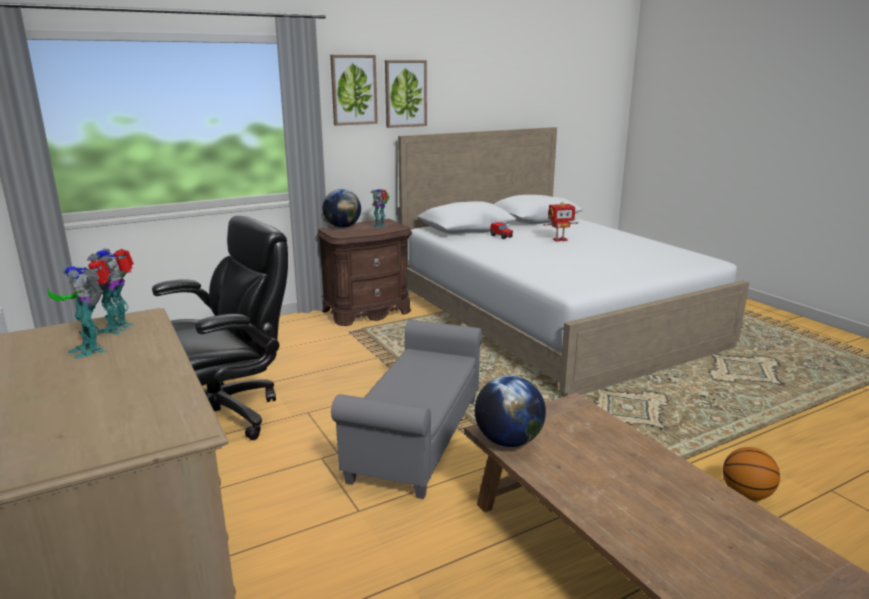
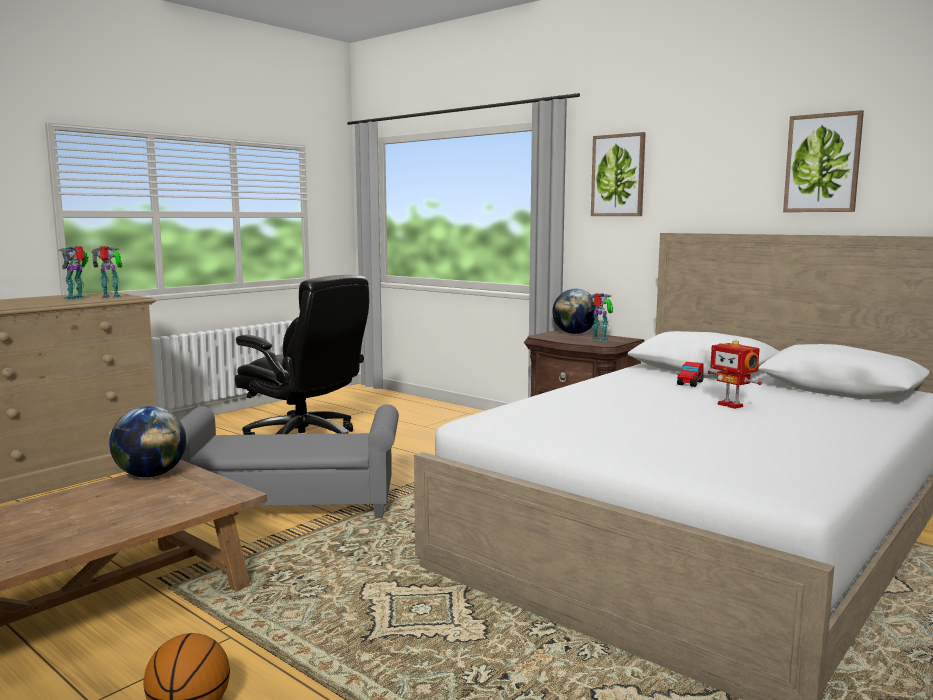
camera: 70 degrees right, 10 degrees down
(405, 94) = (684, 179): picture -> picture (822, 163)

